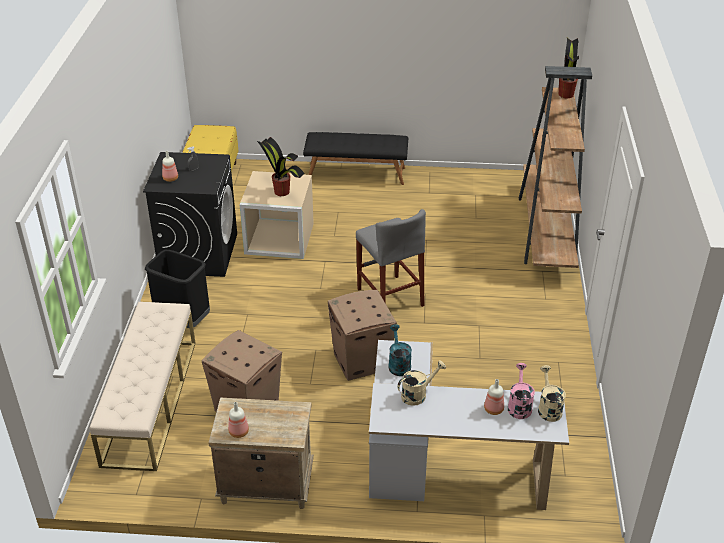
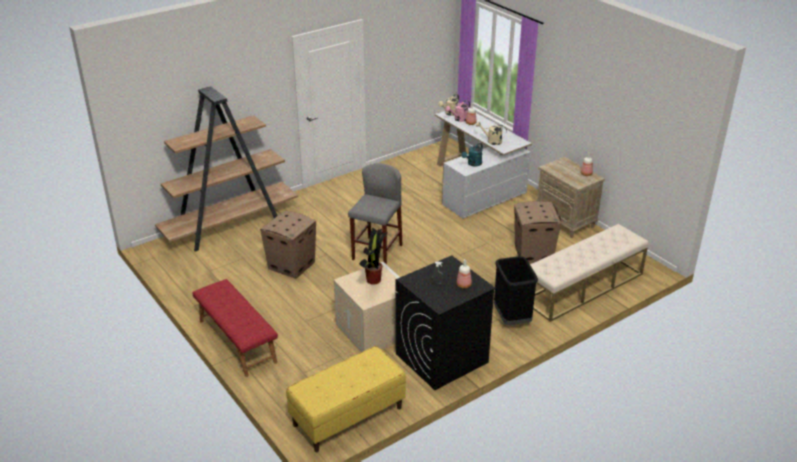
camera: 130 degrees left, 5 degrees down
(356, 173) = (236, 341): black bench -> red bench
(361, 361) = (446, 236): cardboard box -> cardboard box (292, 265)
(565, 95) = (180, 139): potted plant -> none

